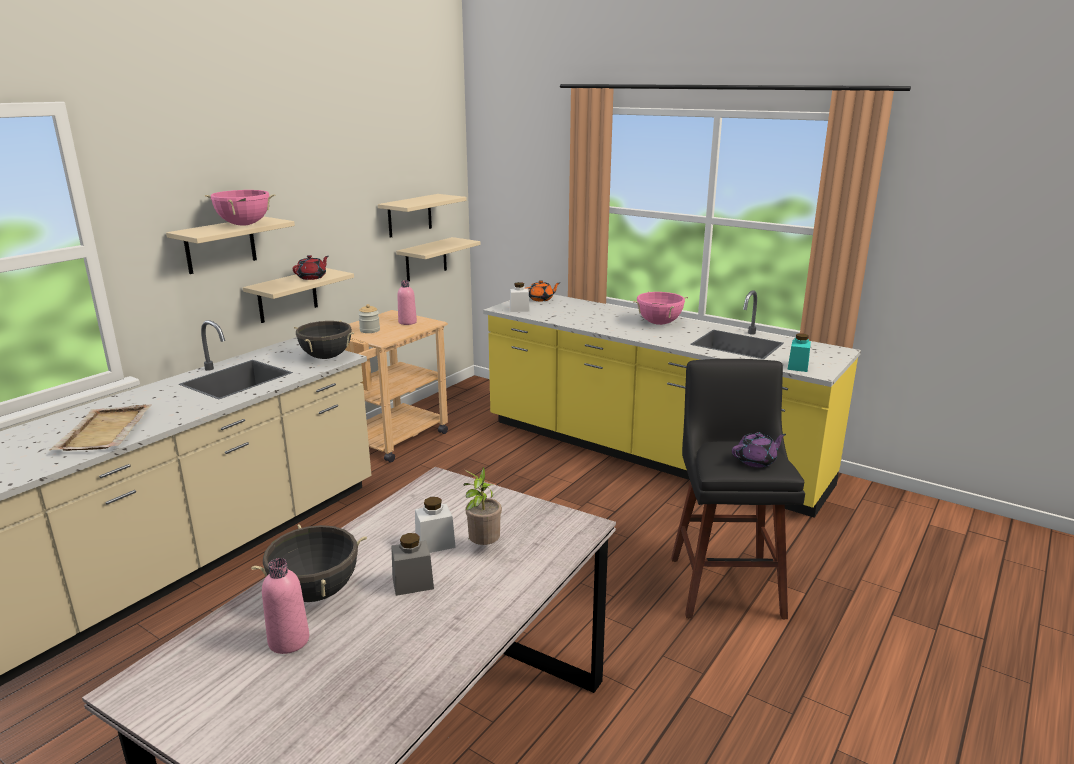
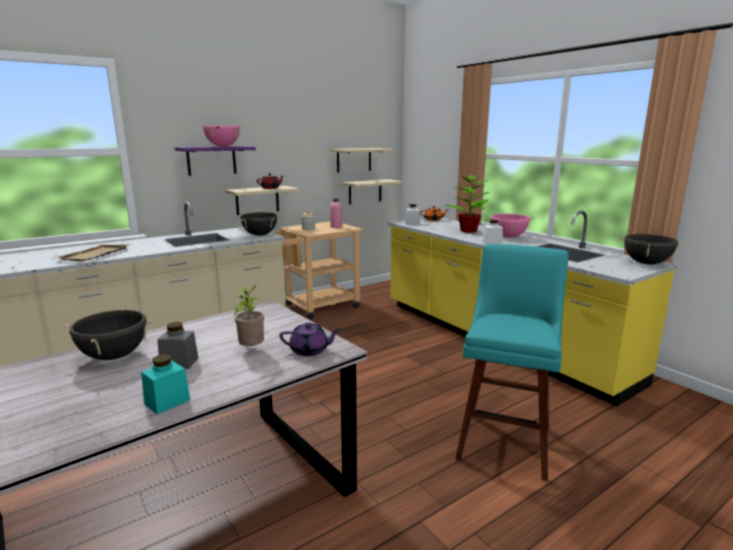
camera: 20 degrees right, 5 degrees down
(220, 245) = (211, 160): beige shelf -> purple shelf
(289, 641) = (63, 380): pink bottle -> none
(435, 543) = (222, 342): white jar -> white jar (492, 243)
(603, 317) = (468, 231): none -> potted plant
(725, 585) = (505, 442): black stool -> turquoise stool
(756, 461) = (523, 329): purple teapot -> purple teapot (310, 351)
(798, 366) = (605, 269): turquoise jar -> turquoise jar (167, 402)
(832, 352) = (646, 263): none -> black cooking pot

